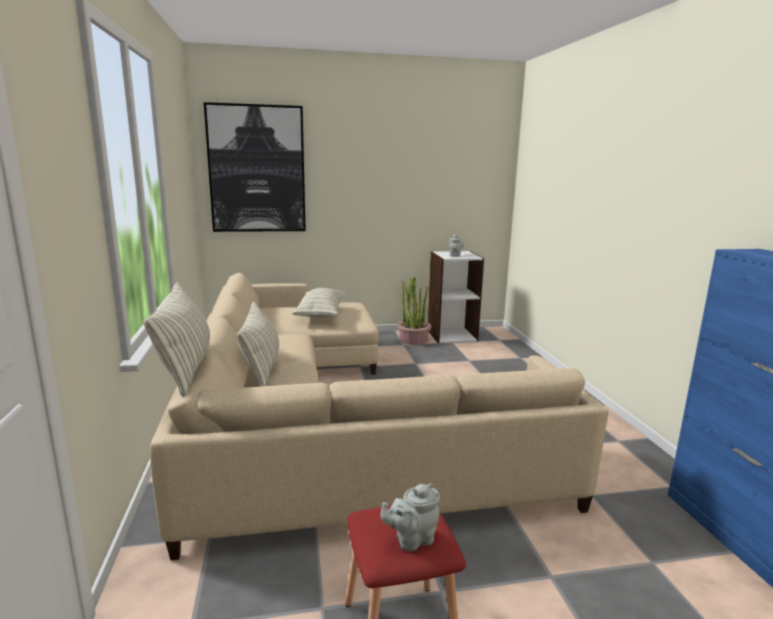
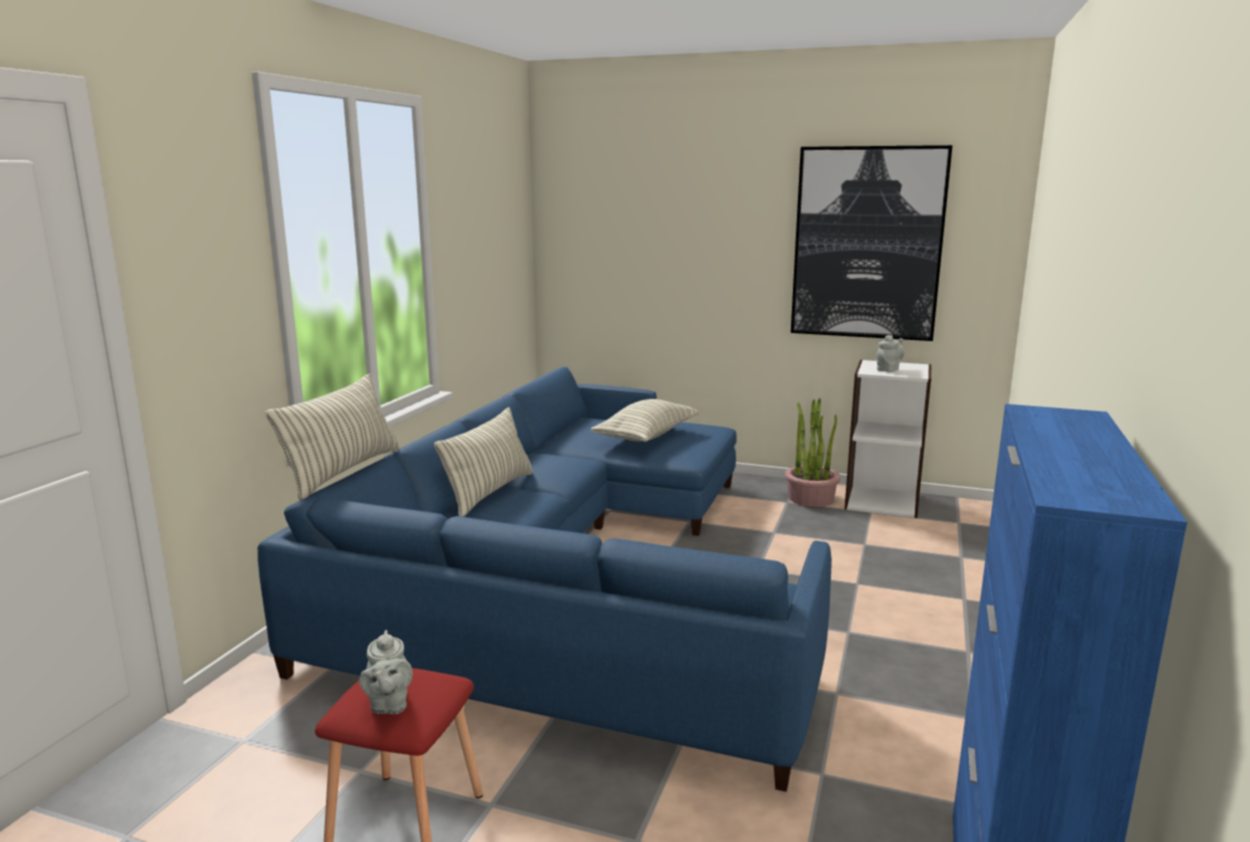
camera: 30 degrees right, 0 degrees up
(257, 169) = (608, 226): picture -> picture (867, 243)
(318, 417) = (566, 574): beige sofa -> blue sofa
(411, 539) = (389, 704): grey teapot -> grey teapot turned 105 degrees counterclockwise

